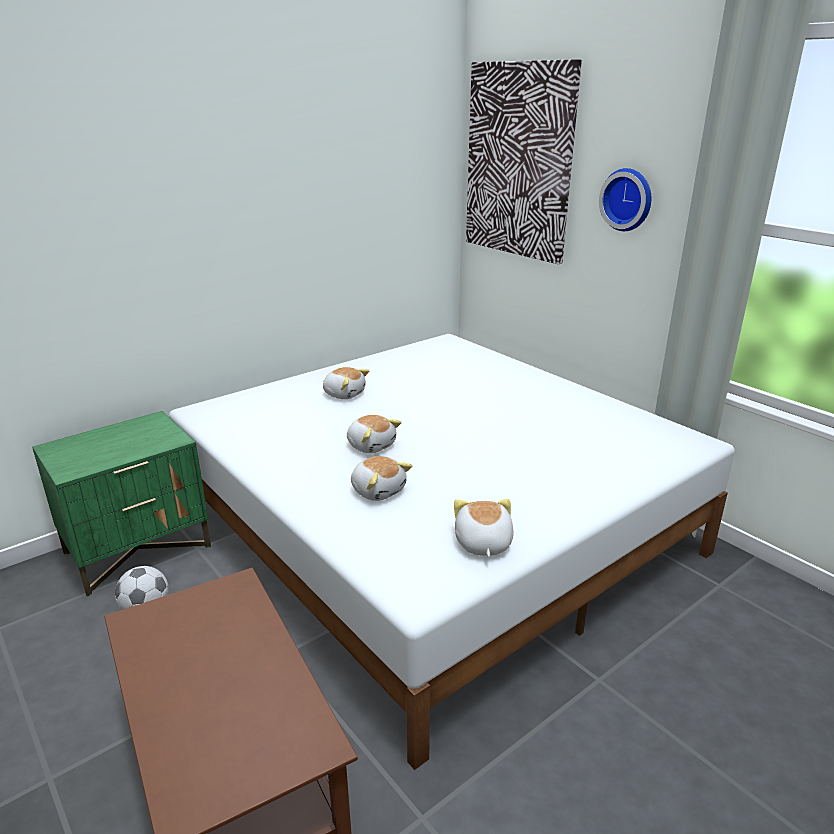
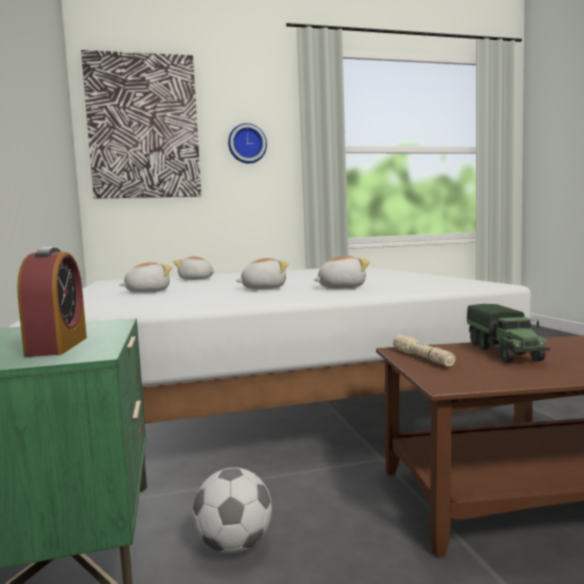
camera: 65 degrees left, 20 degrees down
(94, 455) = (57, 346): none -> alarm clock
(209, 599) = (422, 358): none -> beige flashlight
(235, 648) = (504, 352): none -> toy truck
(482, 543) = (433, 279): plush toy -> plush toy (196, 279)

